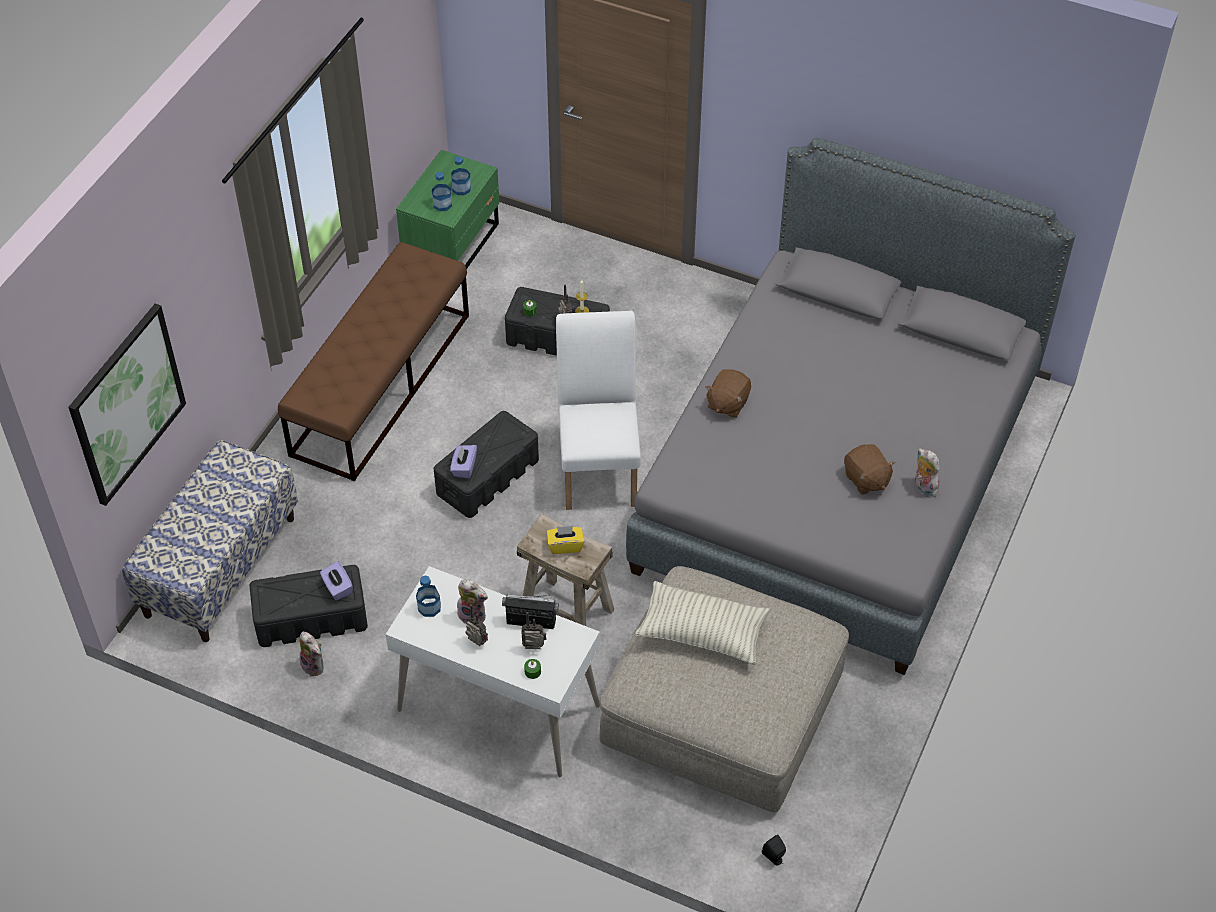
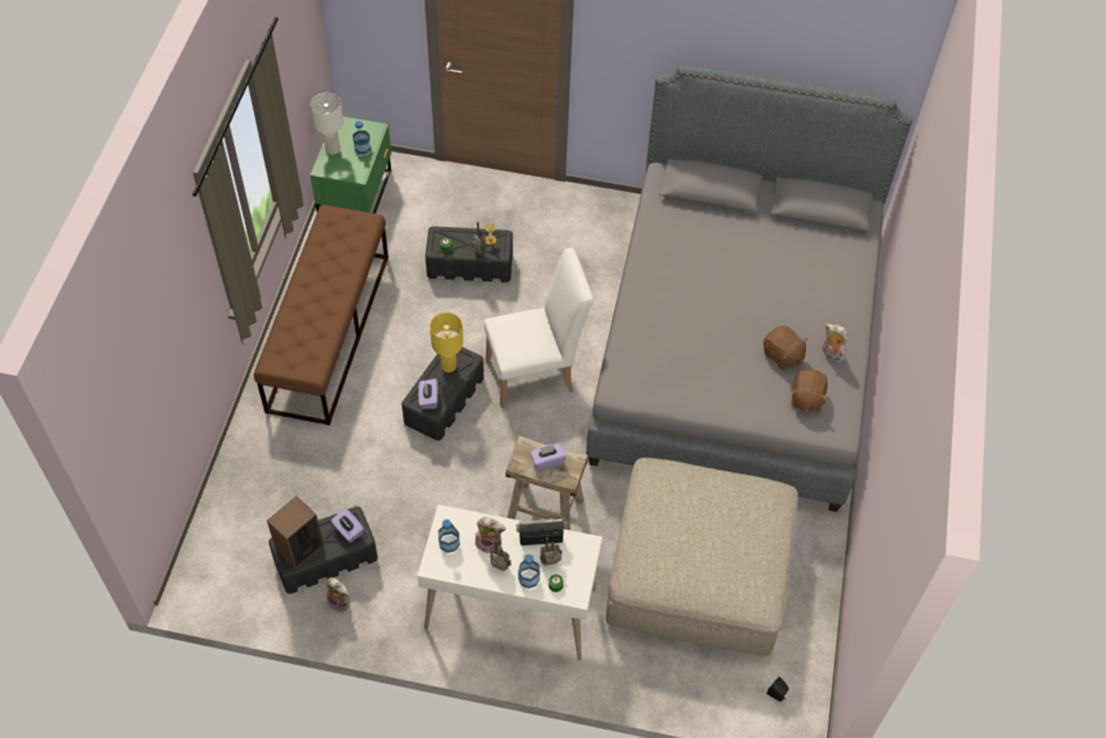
camera: 15 degrees left, 5 degrees up
(127, 404) = (140, 413): picture -> none
(220, 566) = (231, 525): bench -> none
(280, 596) = (299, 548): none -> speaker
(428, 185) = (333, 149): none -> white table lamp
(442, 204) = (350, 165): bottle -> bottle (529, 578)
(496, 436) = (448, 365): none -> yellow table lamp
(565, 546) = (547, 461): yellow tissue box -> purple tissue box
(599, 467) = (536, 374): white chair -> white chair turned 90 degrees clockwise
(702, 632) = (681, 516): pillow -> none
(727, 403) = (649, 308): brown plush toy -> brown plush toy (806, 398)

